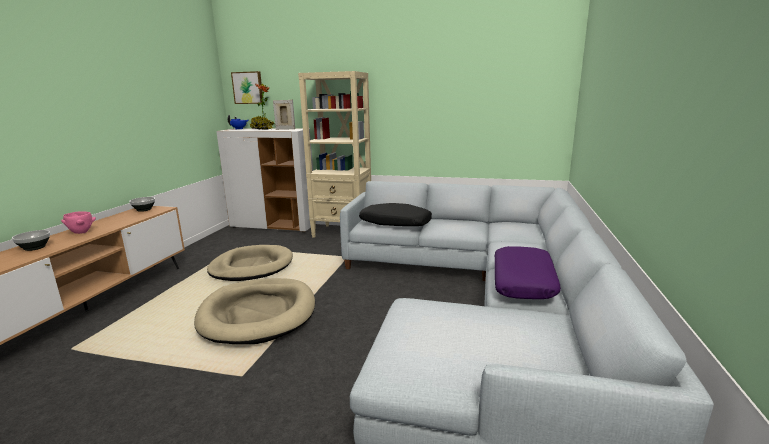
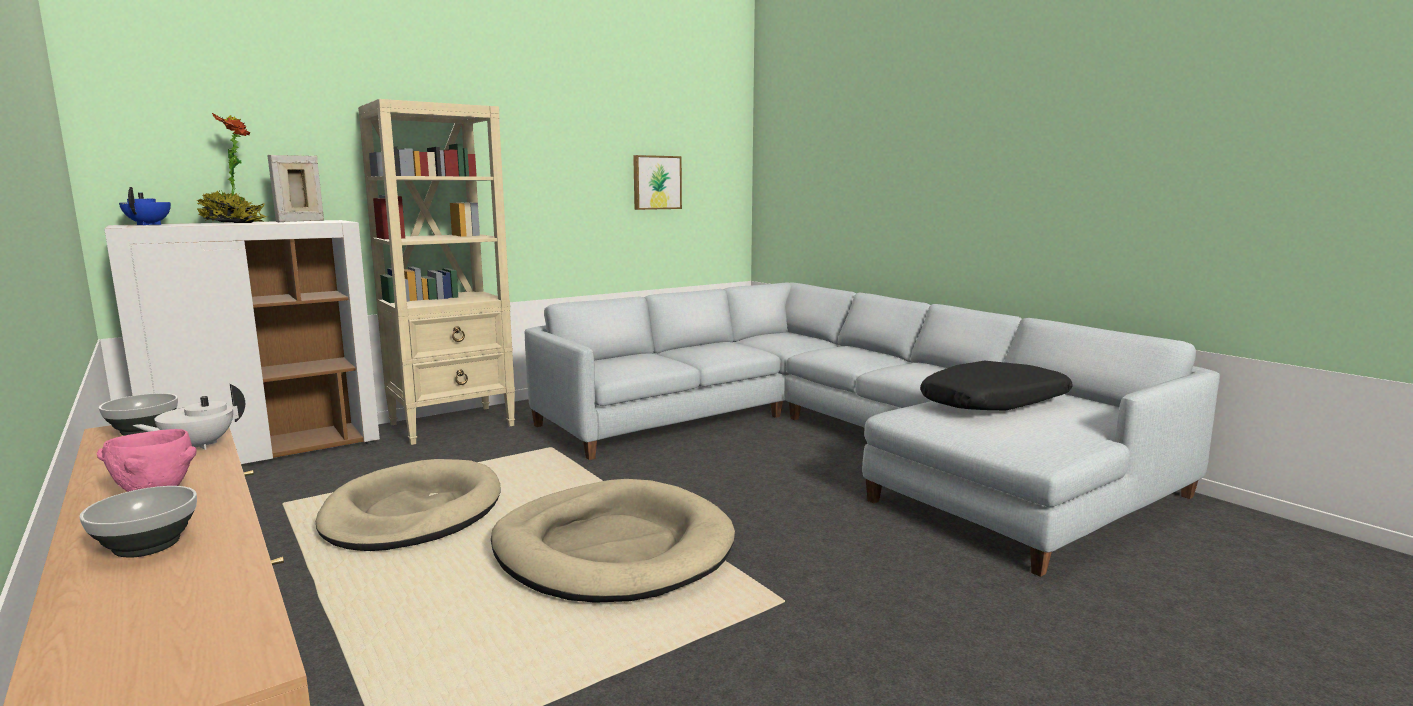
camera: 50 degrees left, 5 degrees down
(132, 219) = (198, 446): none -> white teapot
(248, 88) = (157, 123): picture -> picture (656, 182)
(395, 223) = (644, 362): black pillow -> black pillow (995, 403)
(523, 282) = (922, 372): purple pillow -> none

